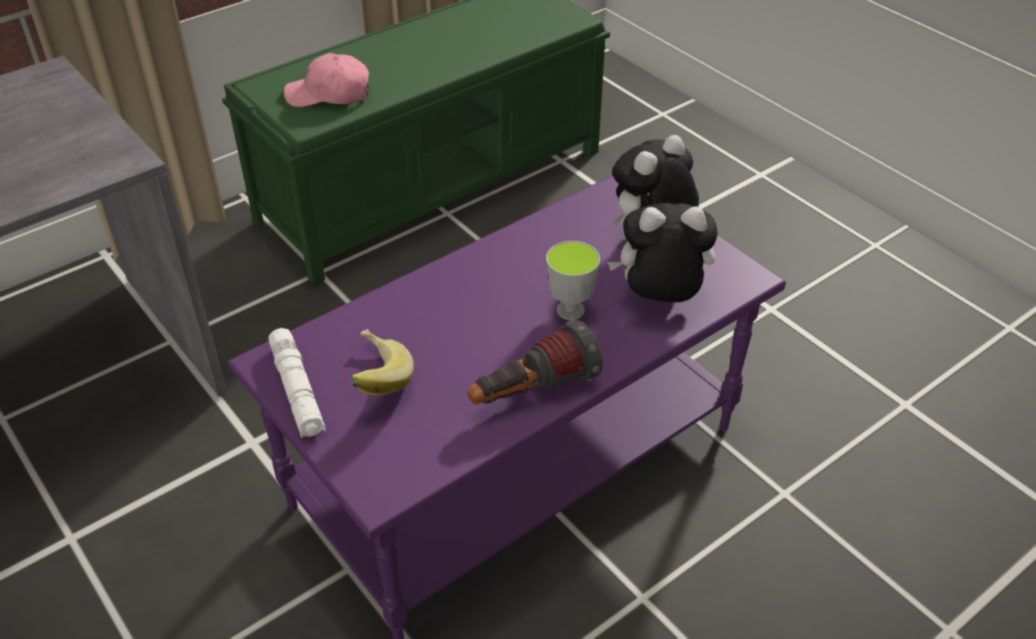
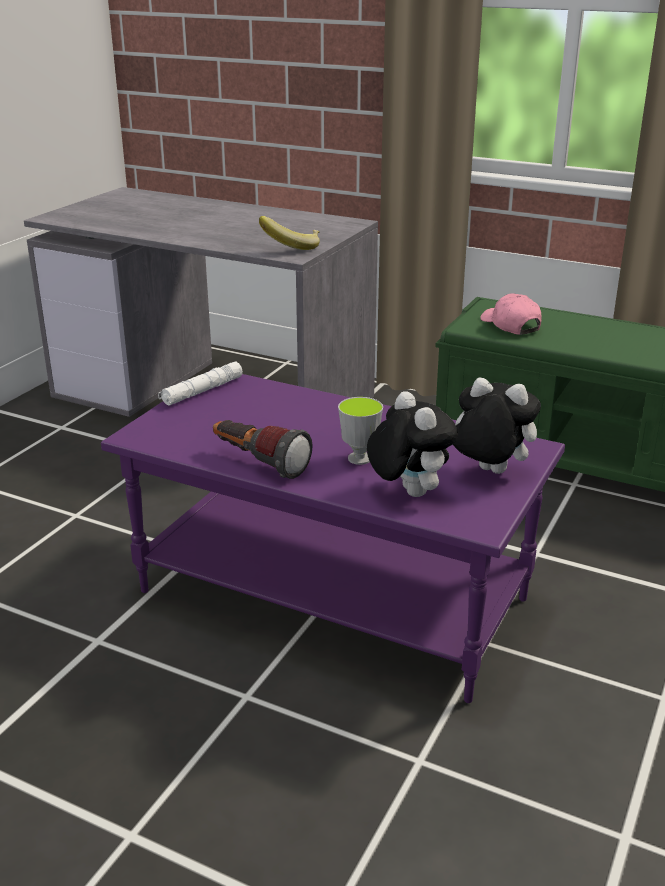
camera: 65 degrees right, 15 degrees down
(374, 380) = (228, 410): banana -> banana (292, 247)

